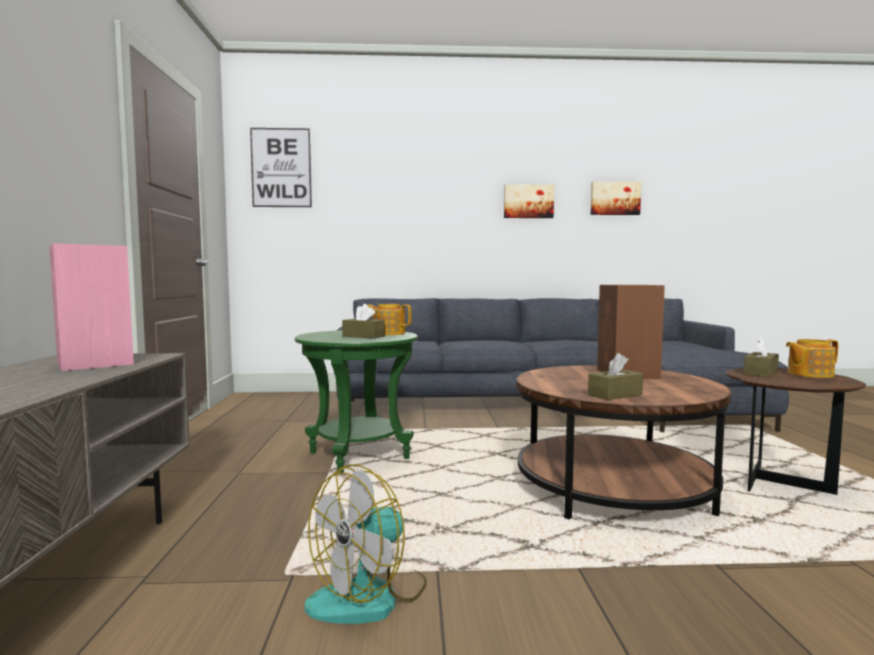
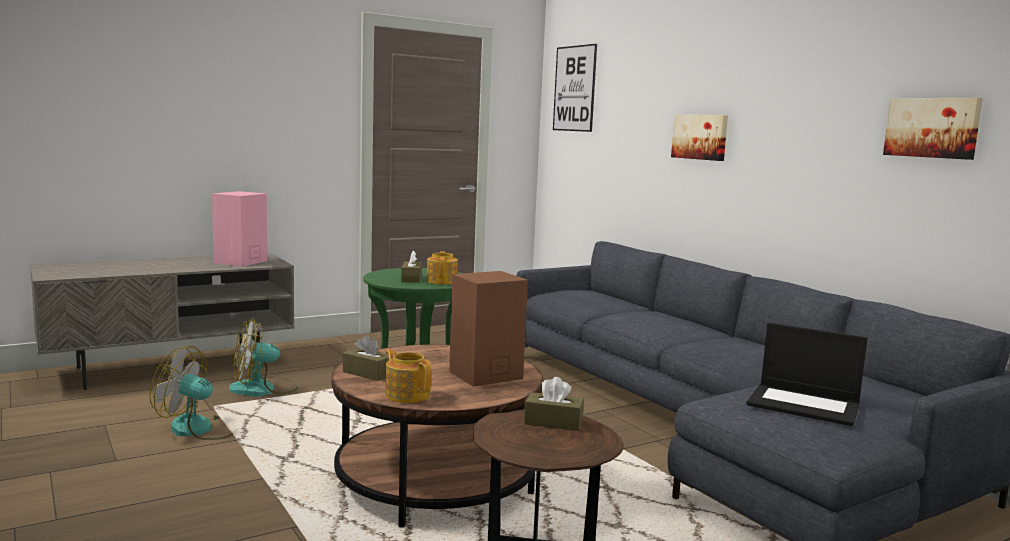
camera: 60 degrees right, 5 degrees up
(259, 531) = (263, 389): none -> fan
(528, 201) = (798, 130): picture -> picture (700, 137)
(690, 347) = (805, 405): none -> laptop
(809, 374) = (578, 445): teapot -> teapot (407, 395)

